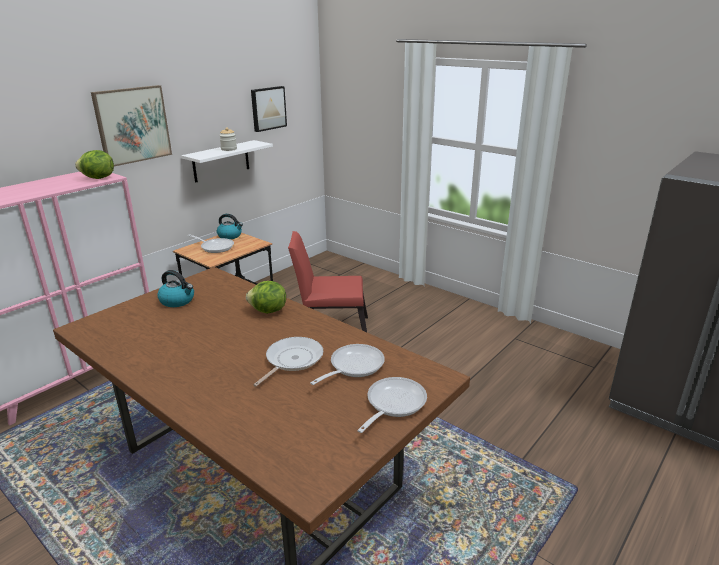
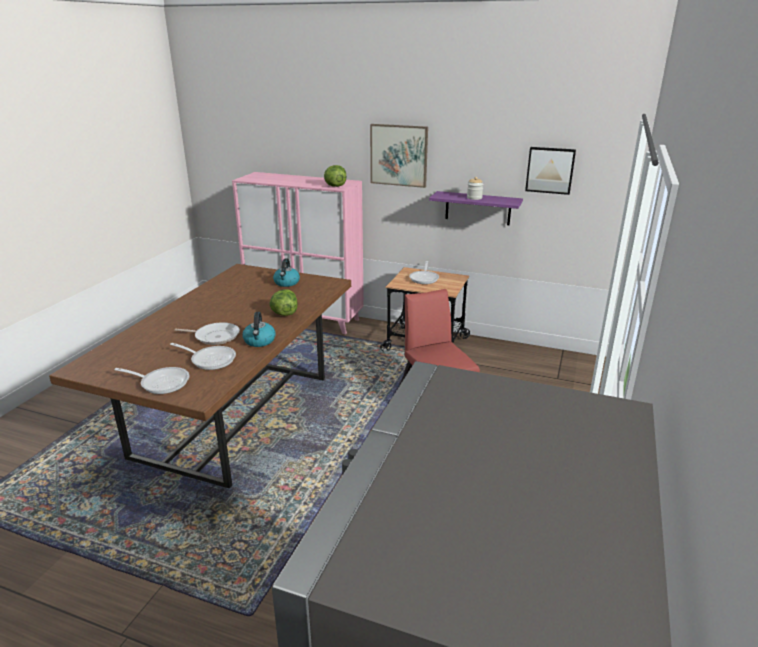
camera: 70 degrees right, 0 degrees up
(221, 161) = (478, 208): white shelf -> purple shelf
(230, 236) = (453, 277): kettle -> kettle (259, 341)

